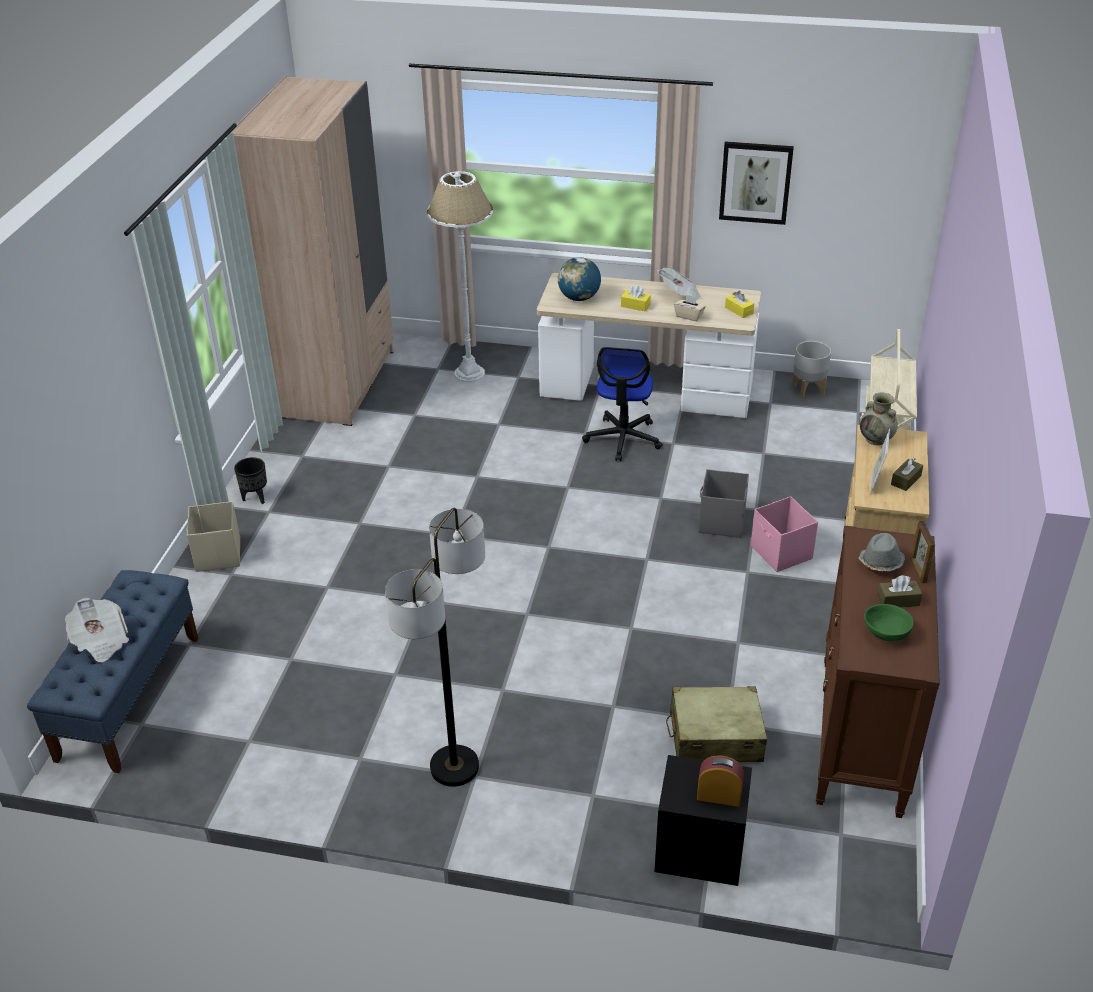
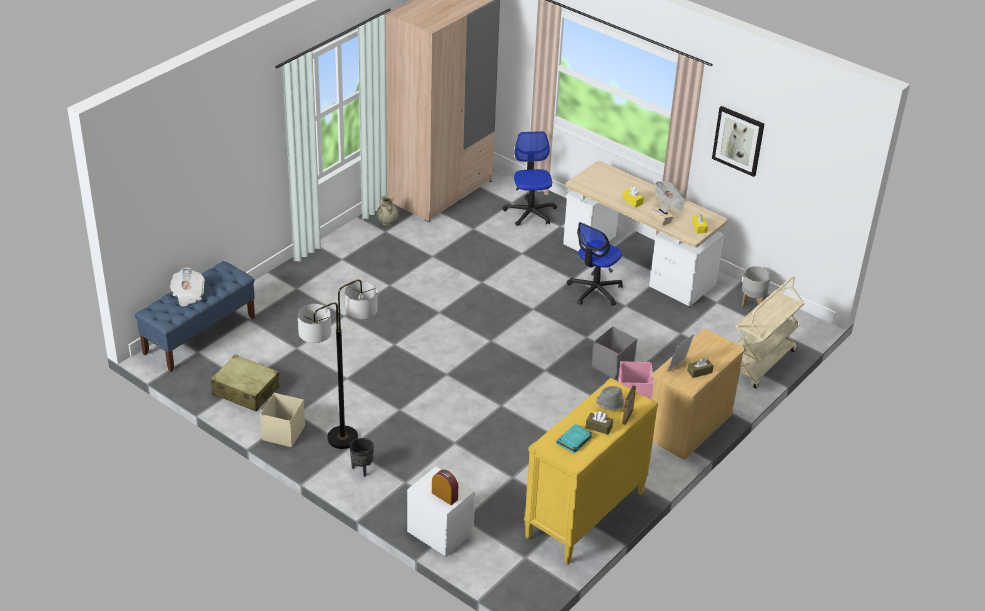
camera: 25 degrees right, 0 degrees up
(218, 555) = (296, 274): beige storage box -> beige storage box (283, 433)
(255, 498) = (340, 248): black planter -> black planter (362, 469)
(470, 373) = (530, 213): white floor lamp -> office chair
(579, 298) = (600, 184): globe -> none
(700, 849) = (441, 531): black nightstand -> white nightstand
(715, 736) = (499, 481): beige suitcase -> beige suitcase (245, 391)
(861, 736) = (585, 516): brown dresser -> yellow dresser
(876, 439) = (706, 341): beige vase -> beige vase (387, 222)
(886, 633) = (574, 441): green bowl -> turquoise book

